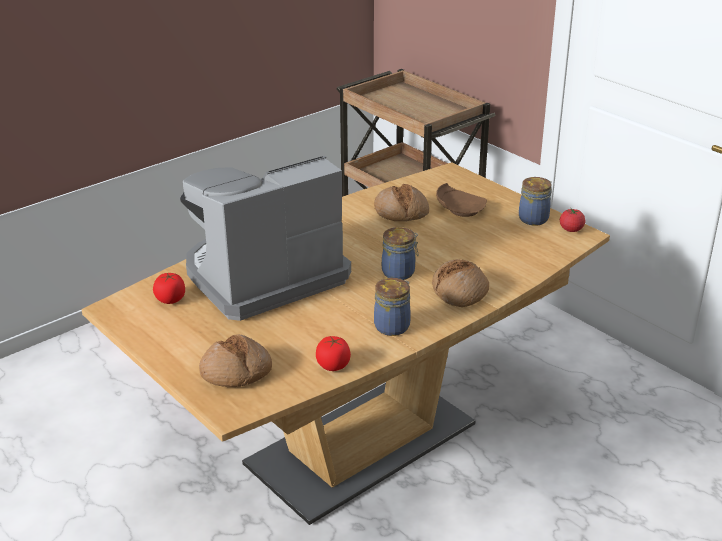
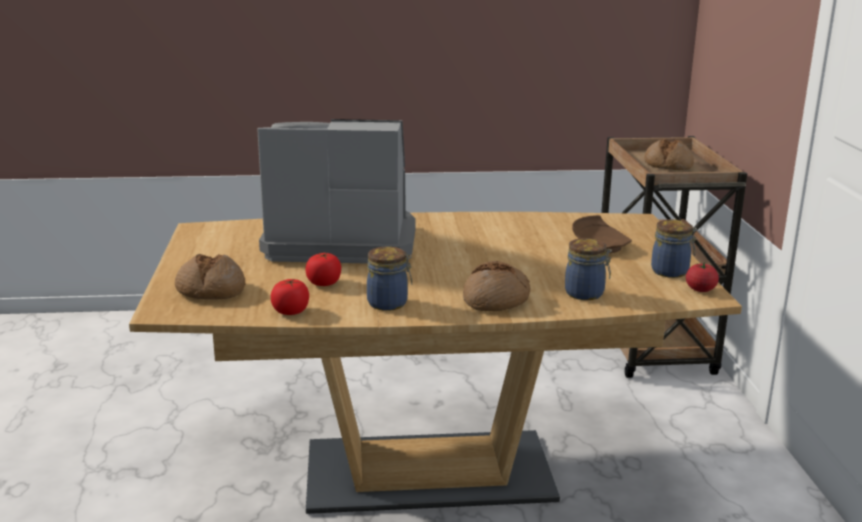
camera: 35 degrees right, 10 degrees down
(170, 299) = (246, 235): tomato -> tomato (324, 283)
(400, 272) = (462, 271): jar -> jar (586, 294)
(401, 212) = (538, 233): bread -> bread (668, 164)

